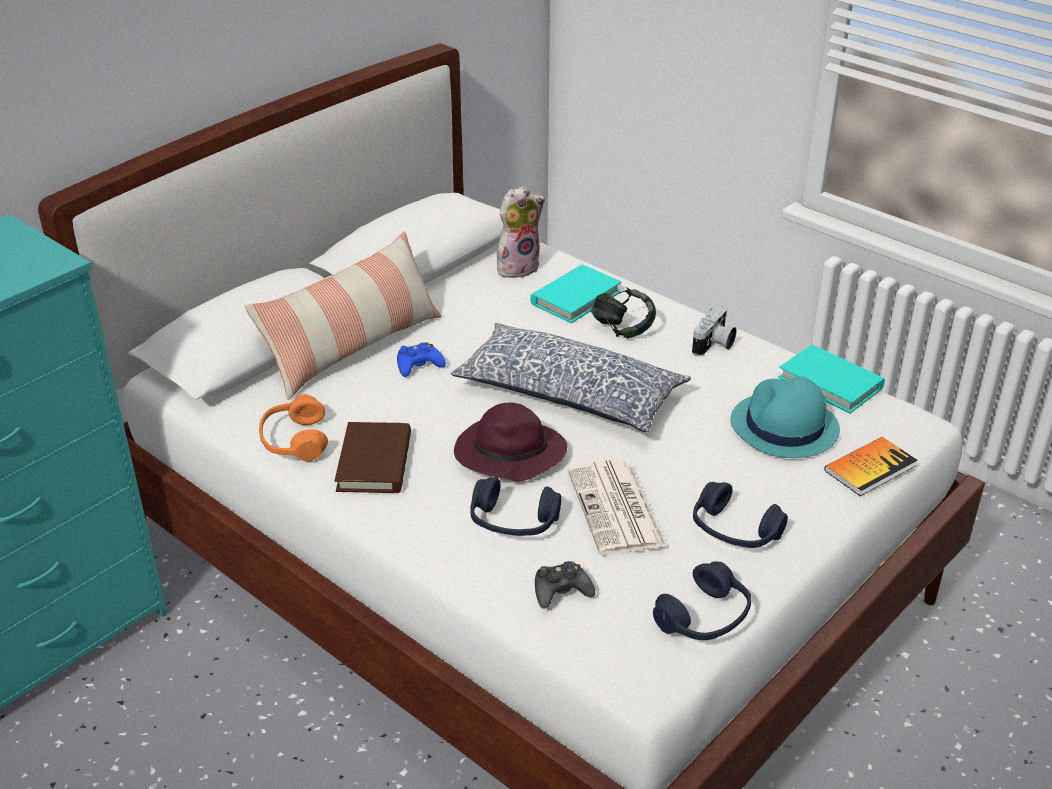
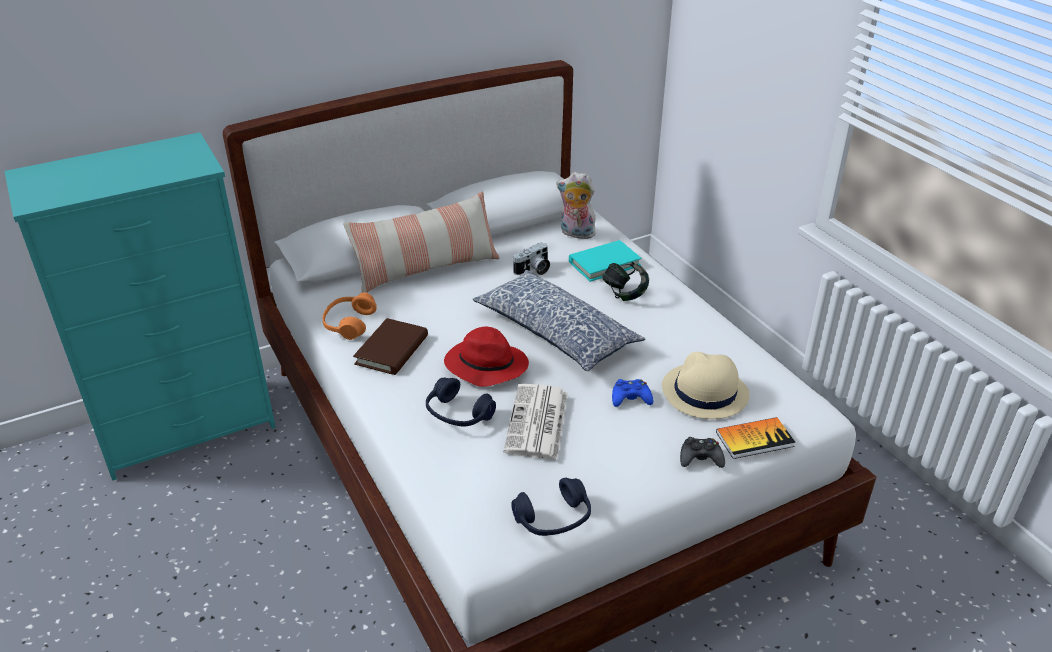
camera: 20 degrees right, 0 degrees up
(419, 365) = (463, 289): blue game controller -> blue game controller (630, 398)
(508, 455) = (485, 366): purple hat -> red hat
(518, 267) = (576, 234): plush toy -> plush toy turned 150 degrees counterclockwise
(561, 591) = (461, 471): black game controller -> black game controller (700, 458)
(714, 345) = (688, 319): camera -> camera (533, 270)
(734, 531) = (617, 461): blue headphones -> none
(783, 427) = (704, 392): turquoise hat -> beige hat
(830, 383) = (763, 367): turquoise book -> none

